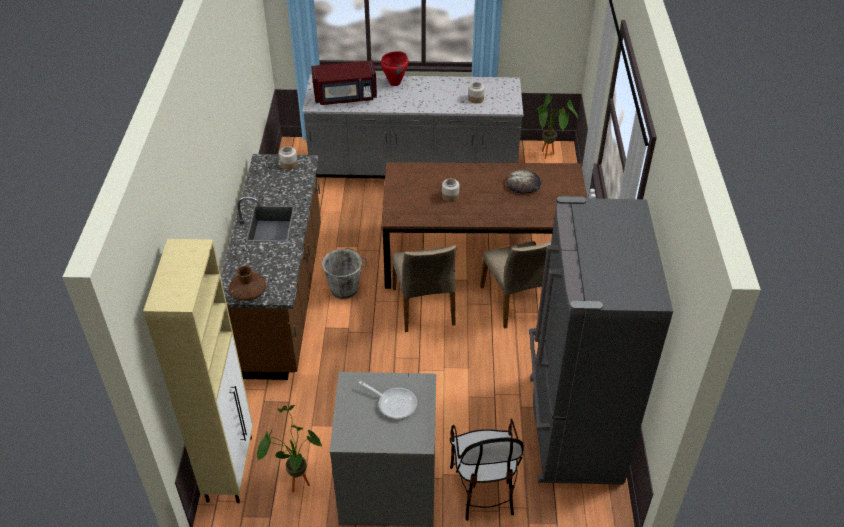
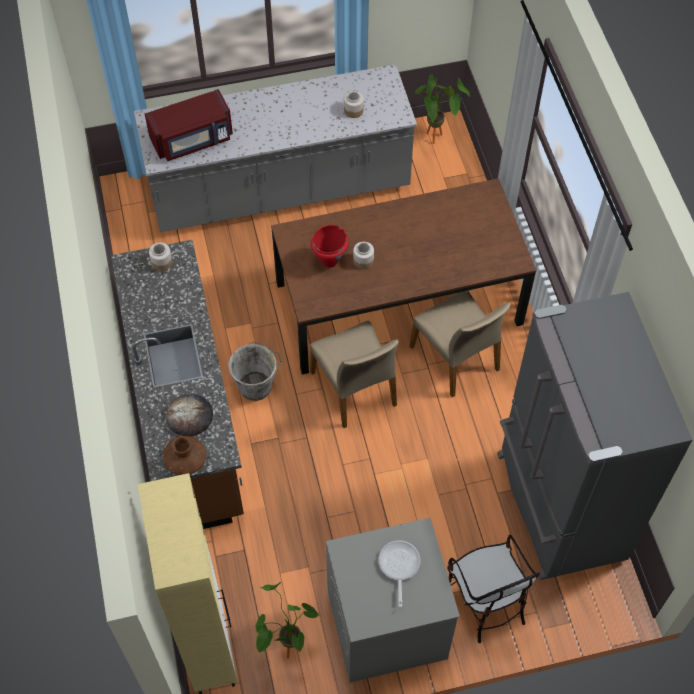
camera: 15 degrees left, 15 degrees up
(394, 403) = (398, 566): frying pan -> frying pan turned 105 degrees counterclockwise
(395, 83) = (246, 104): red cooking pot -> red cooking pot (330, 261)
(523, 184) = (442, 224): bread -> bread (190, 416)

